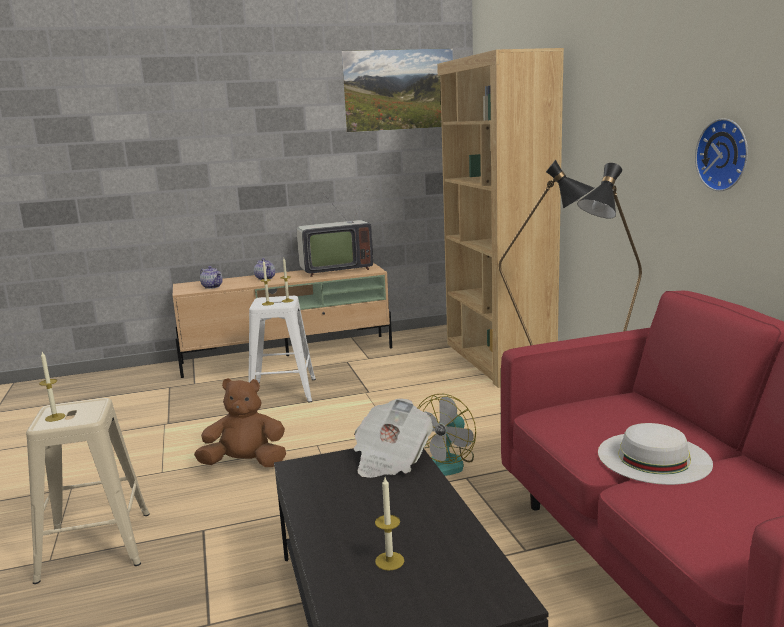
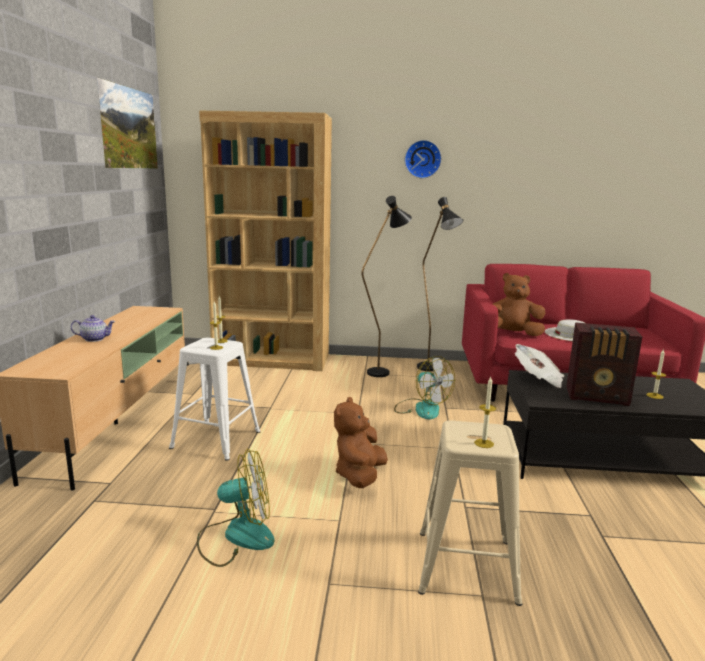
camera: 70 degrees left, 0 degrees up
(131, 440) = (236, 536): none -> fan
(212, 286) = (73, 360): teapot -> none
(334, 270) = (130, 317): television -> none
(344, 508) = (598, 397): none -> radio
(573, 412) = (512, 334): none -> brown plush toy
(725, 154) = (486, 192): wall clock -> wall clock (422, 159)

